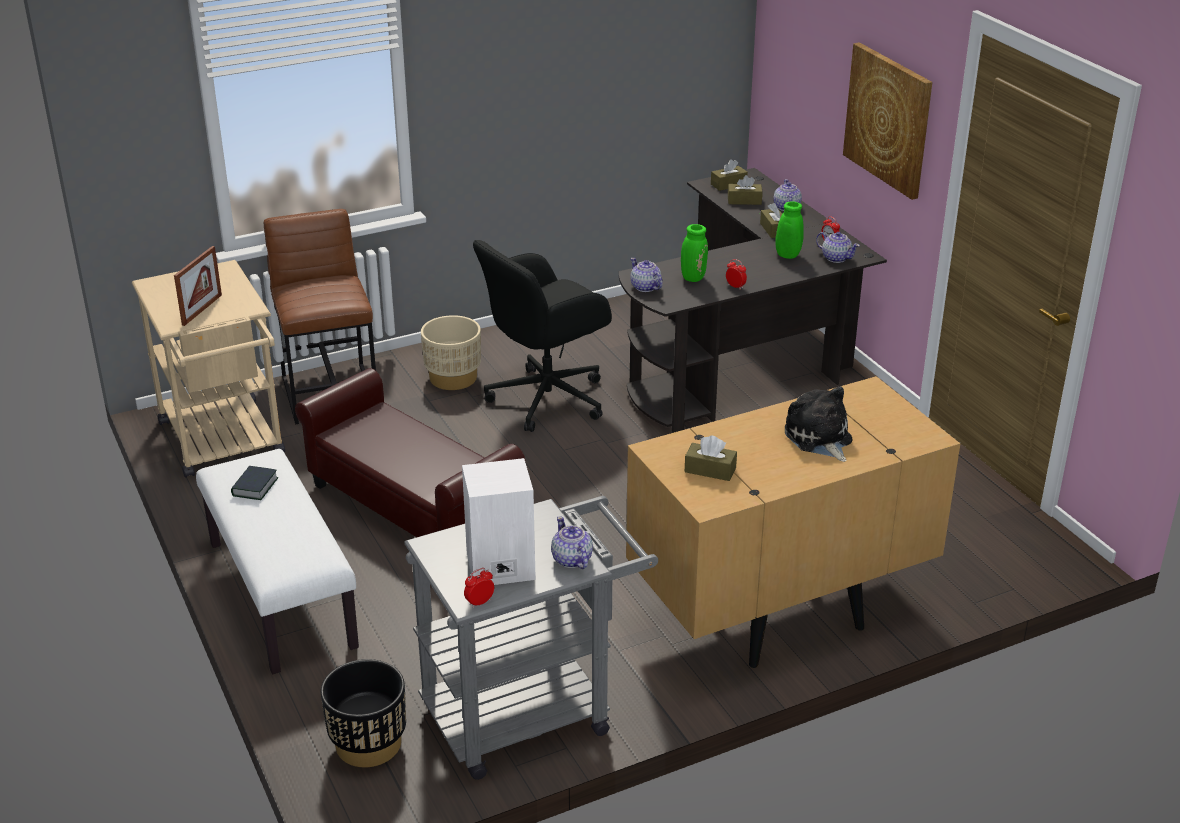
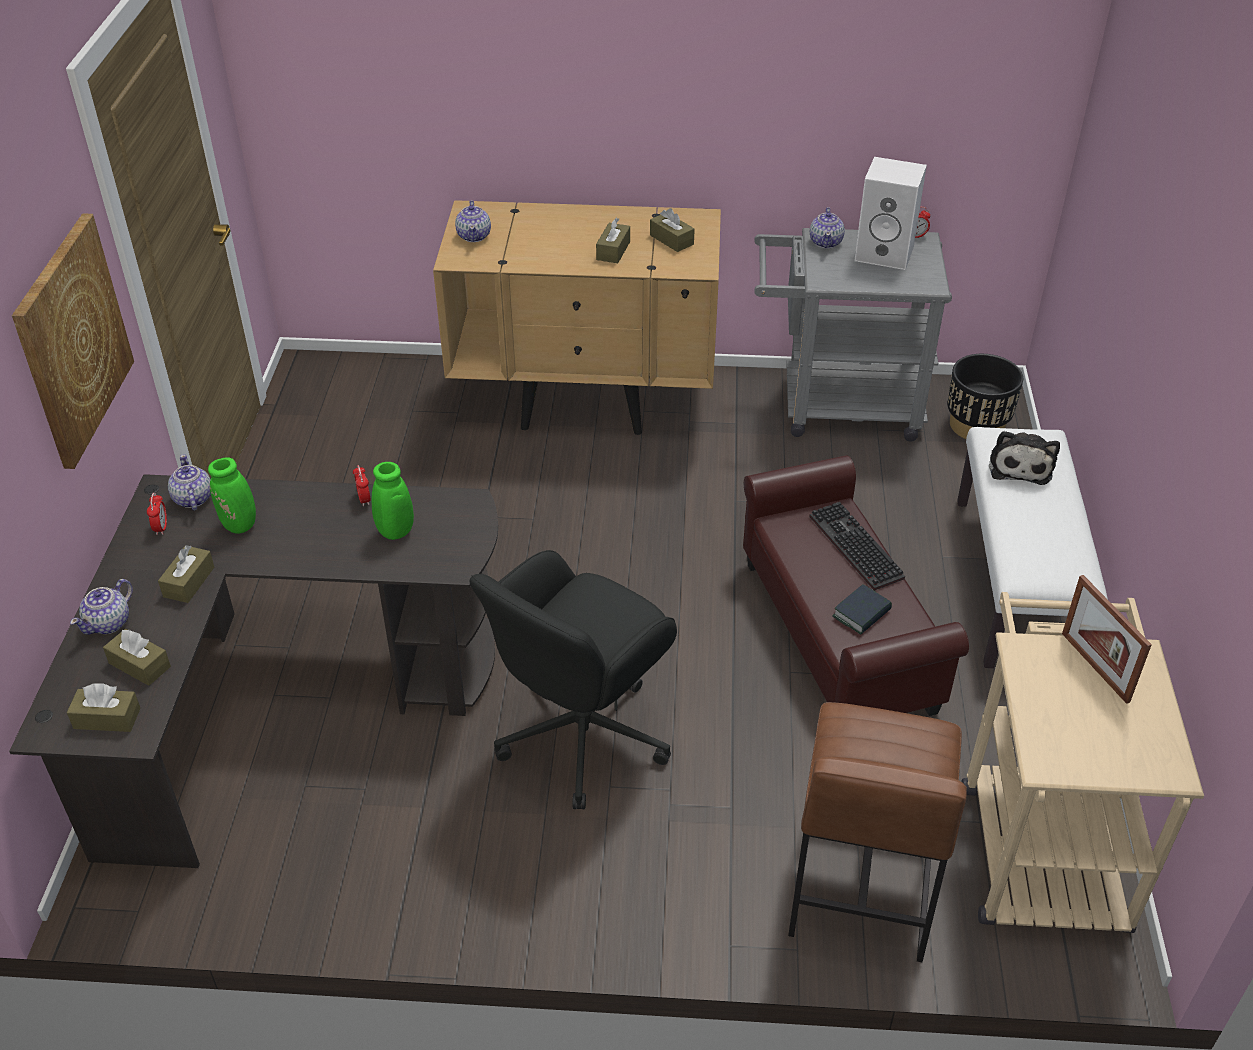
camera: 150 degrees left, 10 degrees up
(202, 310) = (1095, 667): picture frame -> picture frame turned 75 degrees counterclockwise
(255, 487) = (1047, 533): book -> book (861, 614)
(415, 470) = (852, 547): none -> keyboard
(453, 378) = (673, 840): beige planter -> none
(546, 400) = (581, 739): black office chair -> black office chair turned 135 degrees clockwise
(645, 287) = (467, 539): teapot -> teapot (474, 236)
(750, 441) = (613, 251): none -> brown tissue box
(819, 438) = (556, 235): plush toy -> plush toy (1020, 465)

